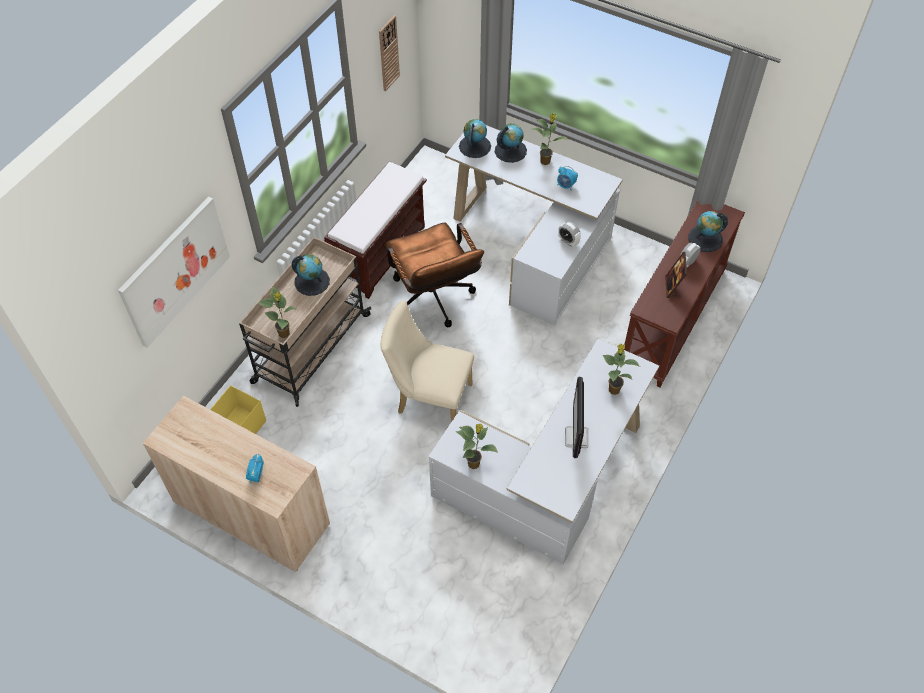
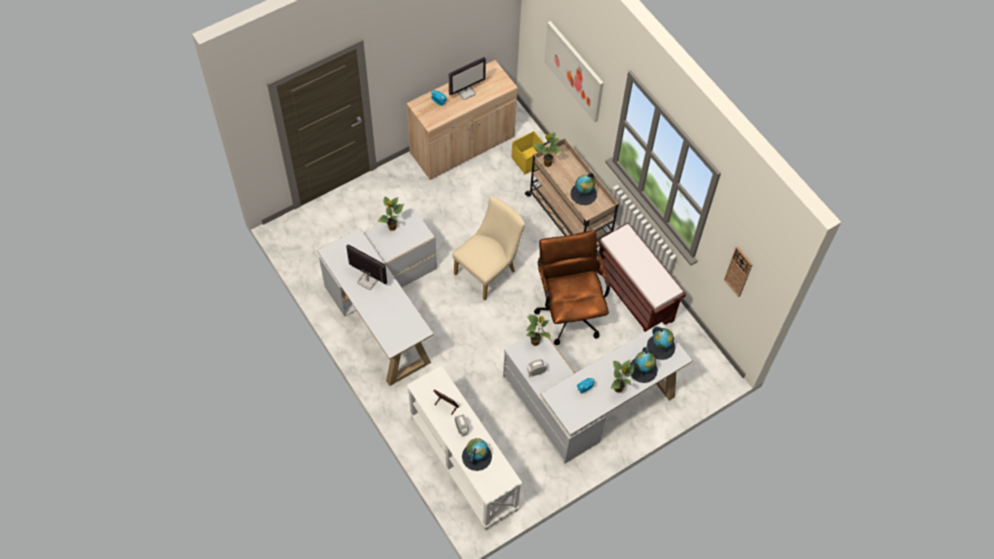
camera: 115 degrees right, 5 degrees up
(220, 452) = (466, 91): none -> monitor
(434, 302) = (569, 310): brown office chair -> brown office chair turned 75 degrees clockwise
(613, 389) = (388, 320): potted plant -> potted plant (536, 342)
(673, 319) = (462, 463): brown console table -> white console table

